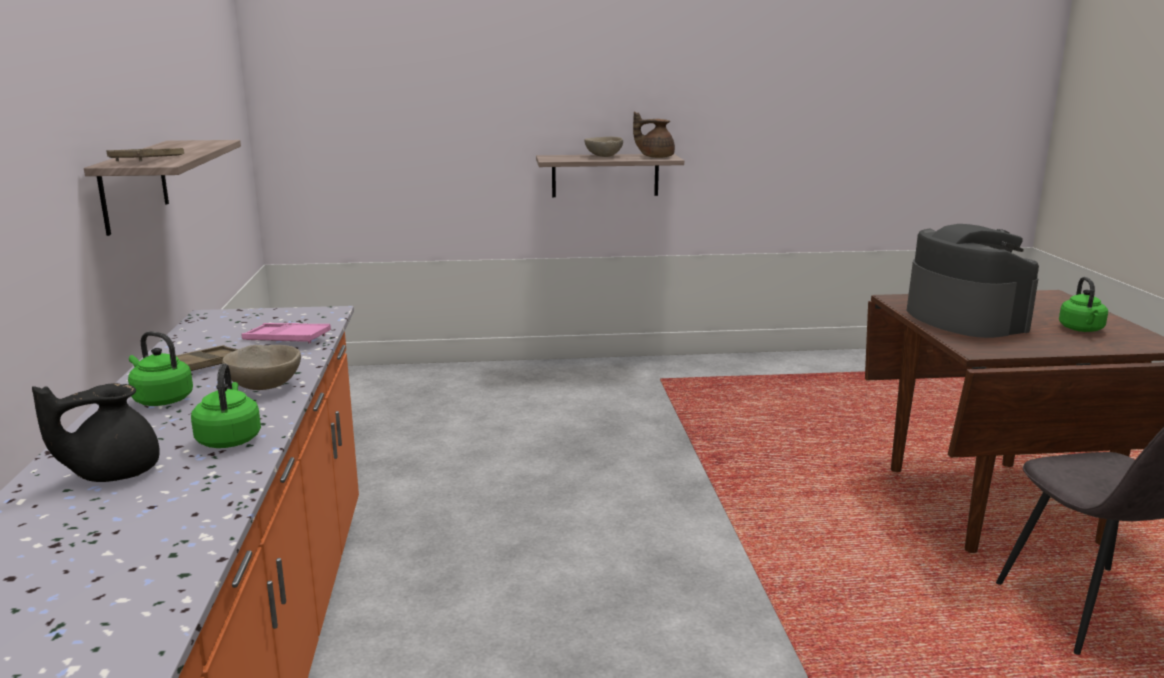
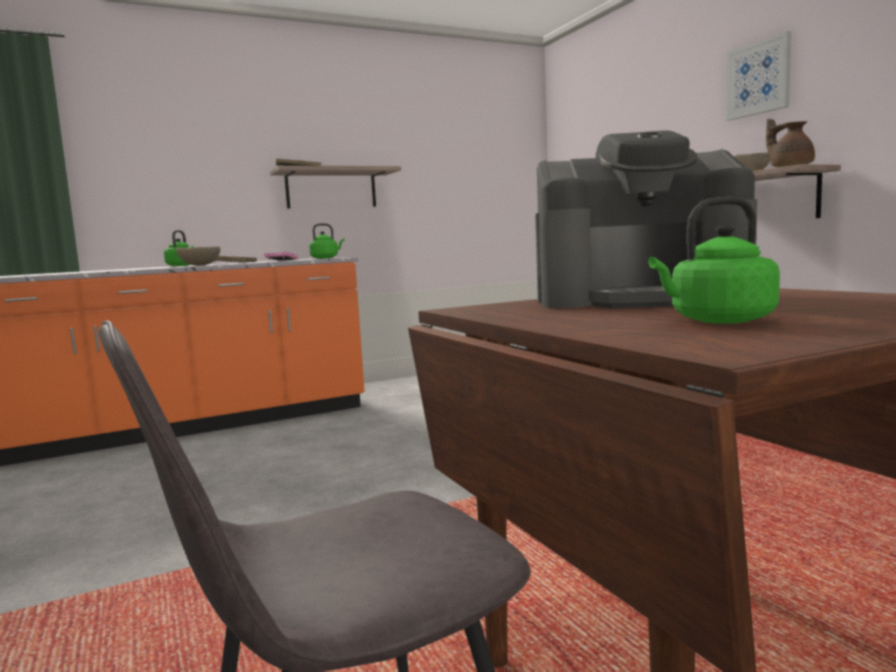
camera: 70 degrees right, 10 degrees down
(113, 472) = (89, 271): black teapot -> none
(229, 439) = (123, 269): green kettle -> green kettle (326, 258)
(596, 64) = (758, 78): none -> picture
(964, 318) = (639, 298): coffee machine -> coffee machine turned 45 degrees clockwise

